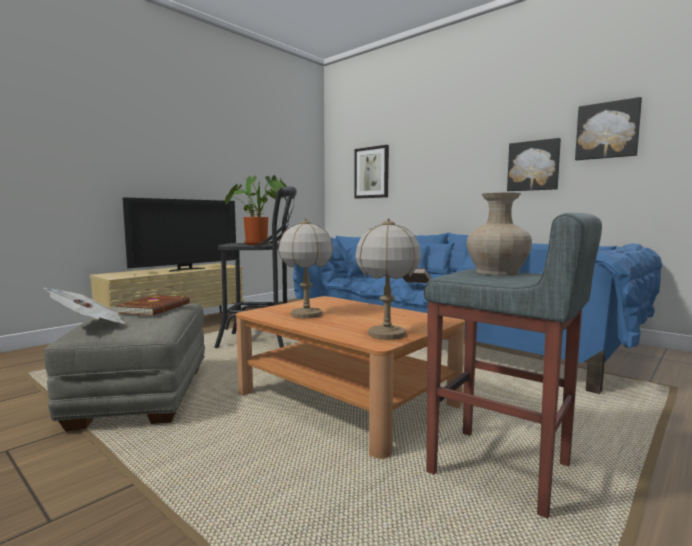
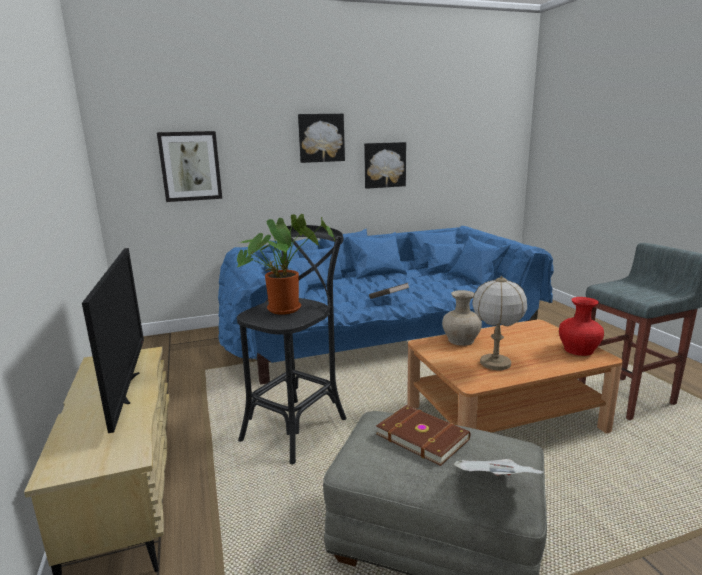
camera: 60 degrees left, 10 degrees up
(386, 334) = (578, 350): table lamp -> red vase
(498, 272) = (621, 286): beige vase -> beige vase (460, 340)
(607, 130) = (435, 139): picture -> picture (321, 138)

